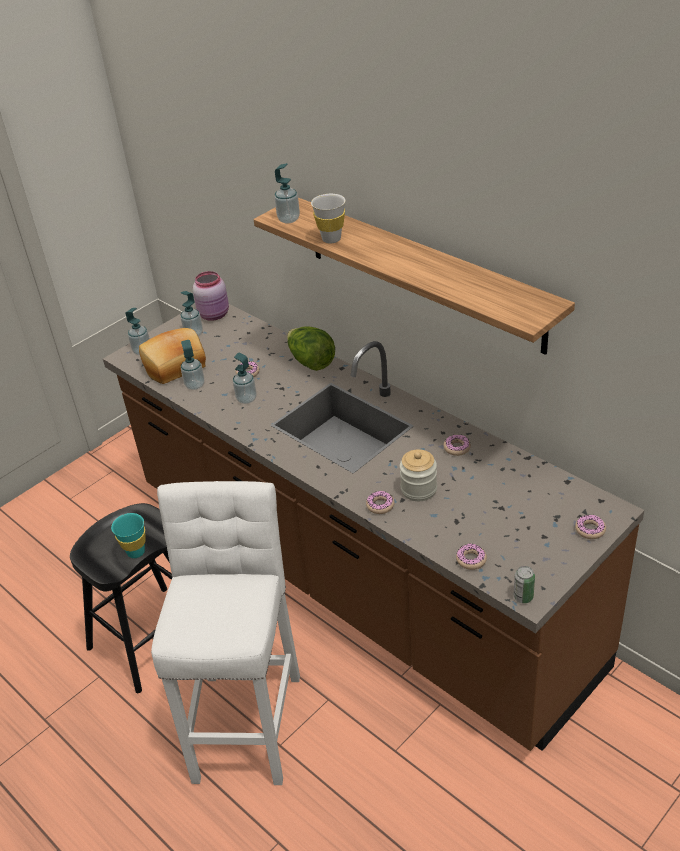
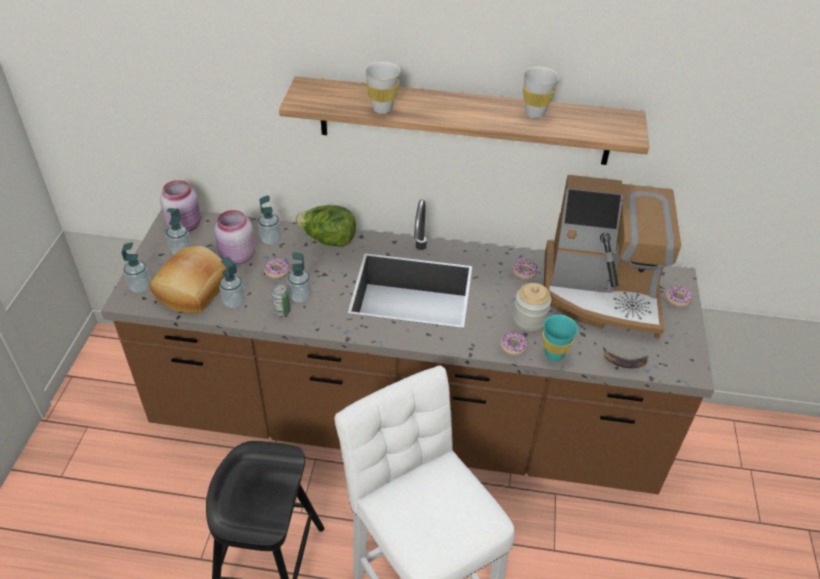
camera: 40 degrees left, 5 degrees up
(136, 552) = (280, 494): turquoise cup -> turquoise cup (554, 354)
(229, 351) = (237, 256): none -> pink jar
(288, 219) = (317, 100): soap dispenser -> soap dispenser (271, 239)
(459, 276) = (535, 113): none -> white cup
(471, 560) = (624, 361): donut -> banana
(515, 494) = (601, 293): none -> coffee machine
(523, 597) = (686, 373): can -> can (282, 311)

